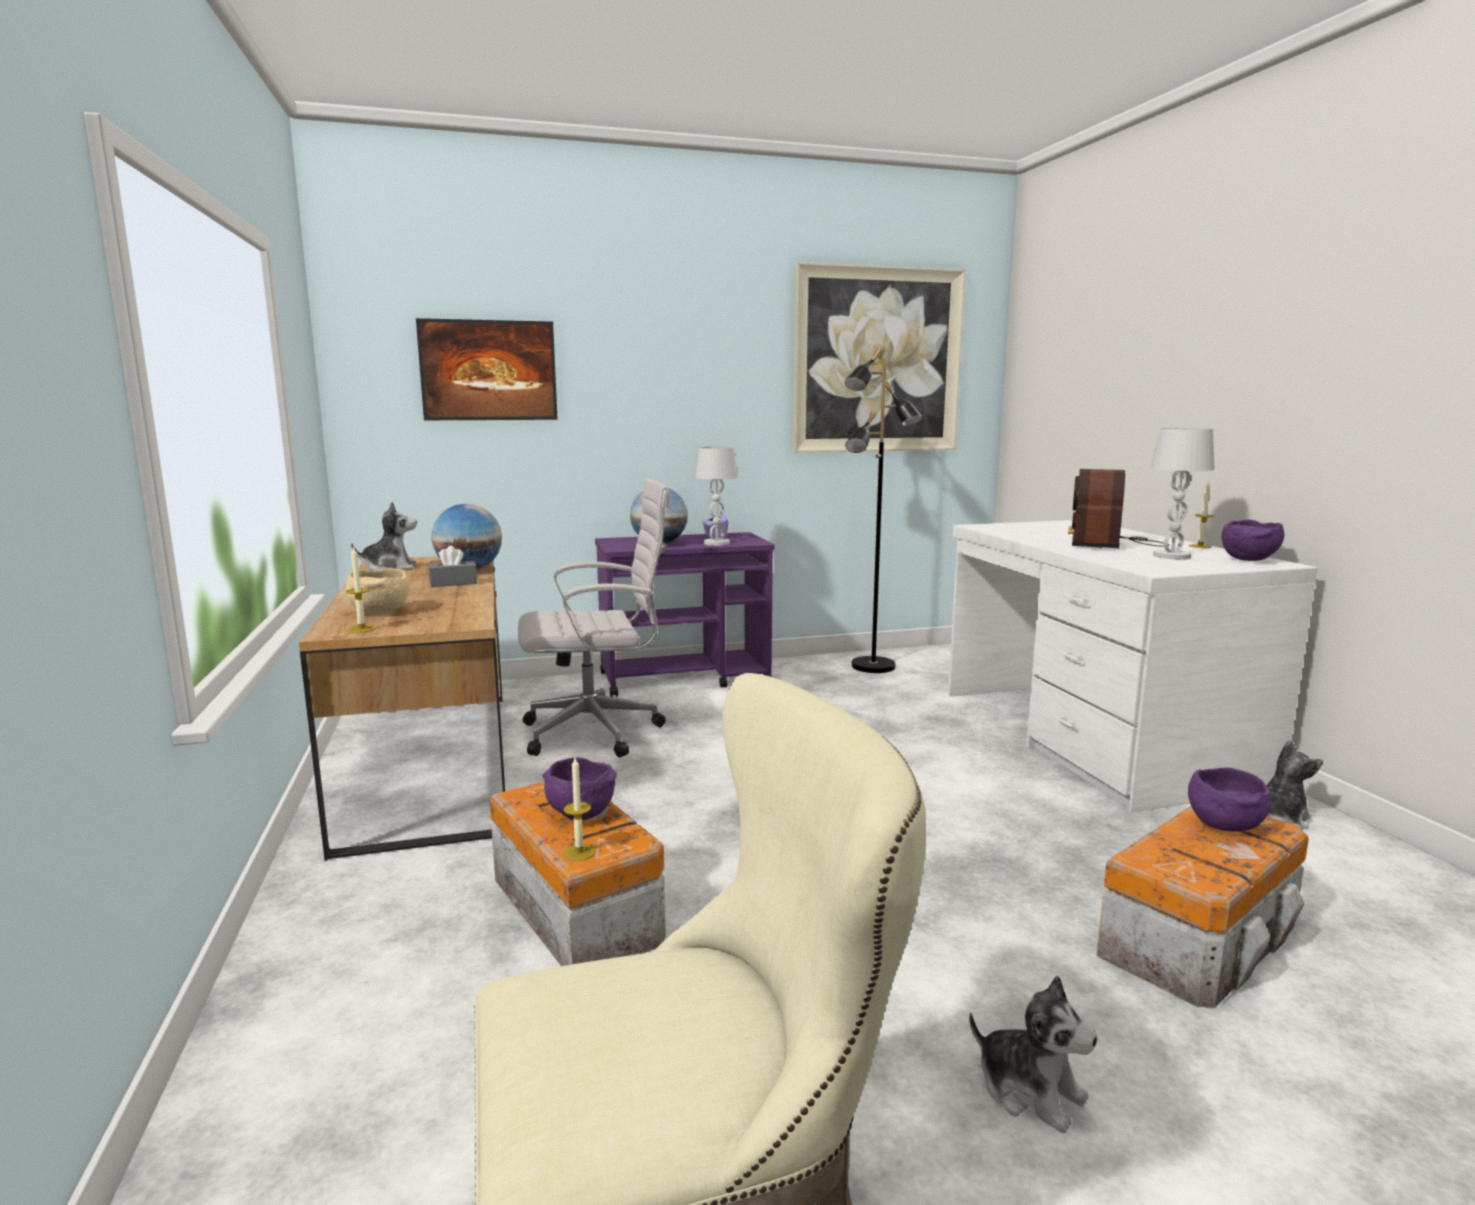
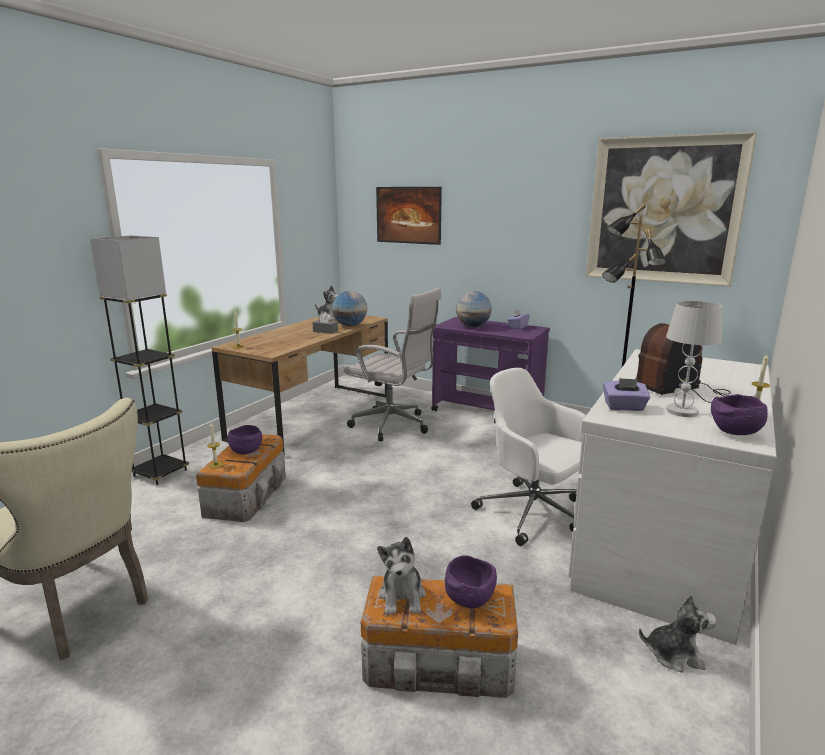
camera: 45 degrees right, 5 degrees up
(301, 967) = (160, 473): none -> grey floor lamp
(380, 612) = (264, 340): beige bowl -> none
(716, 543) = (502, 332): white table lamp -> none
(958, 761) = (533, 513): none -> white office chair
(1030, 1091) = (236, 648): plush toy -> plush toy (402, 596)
(1133, 562) = (624, 407): none -> purple tissue box

